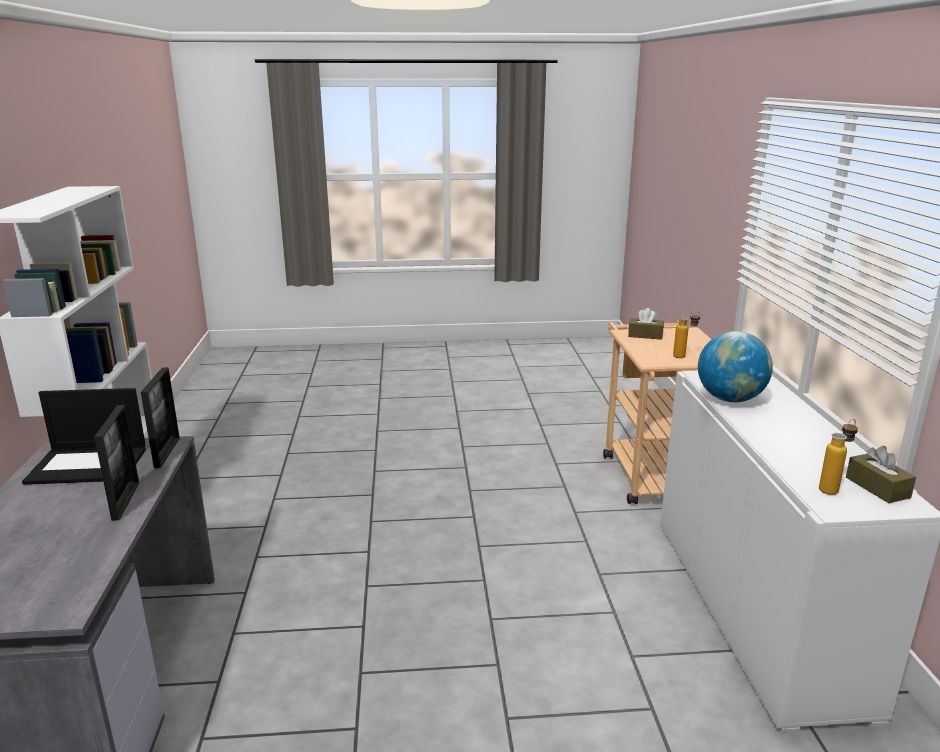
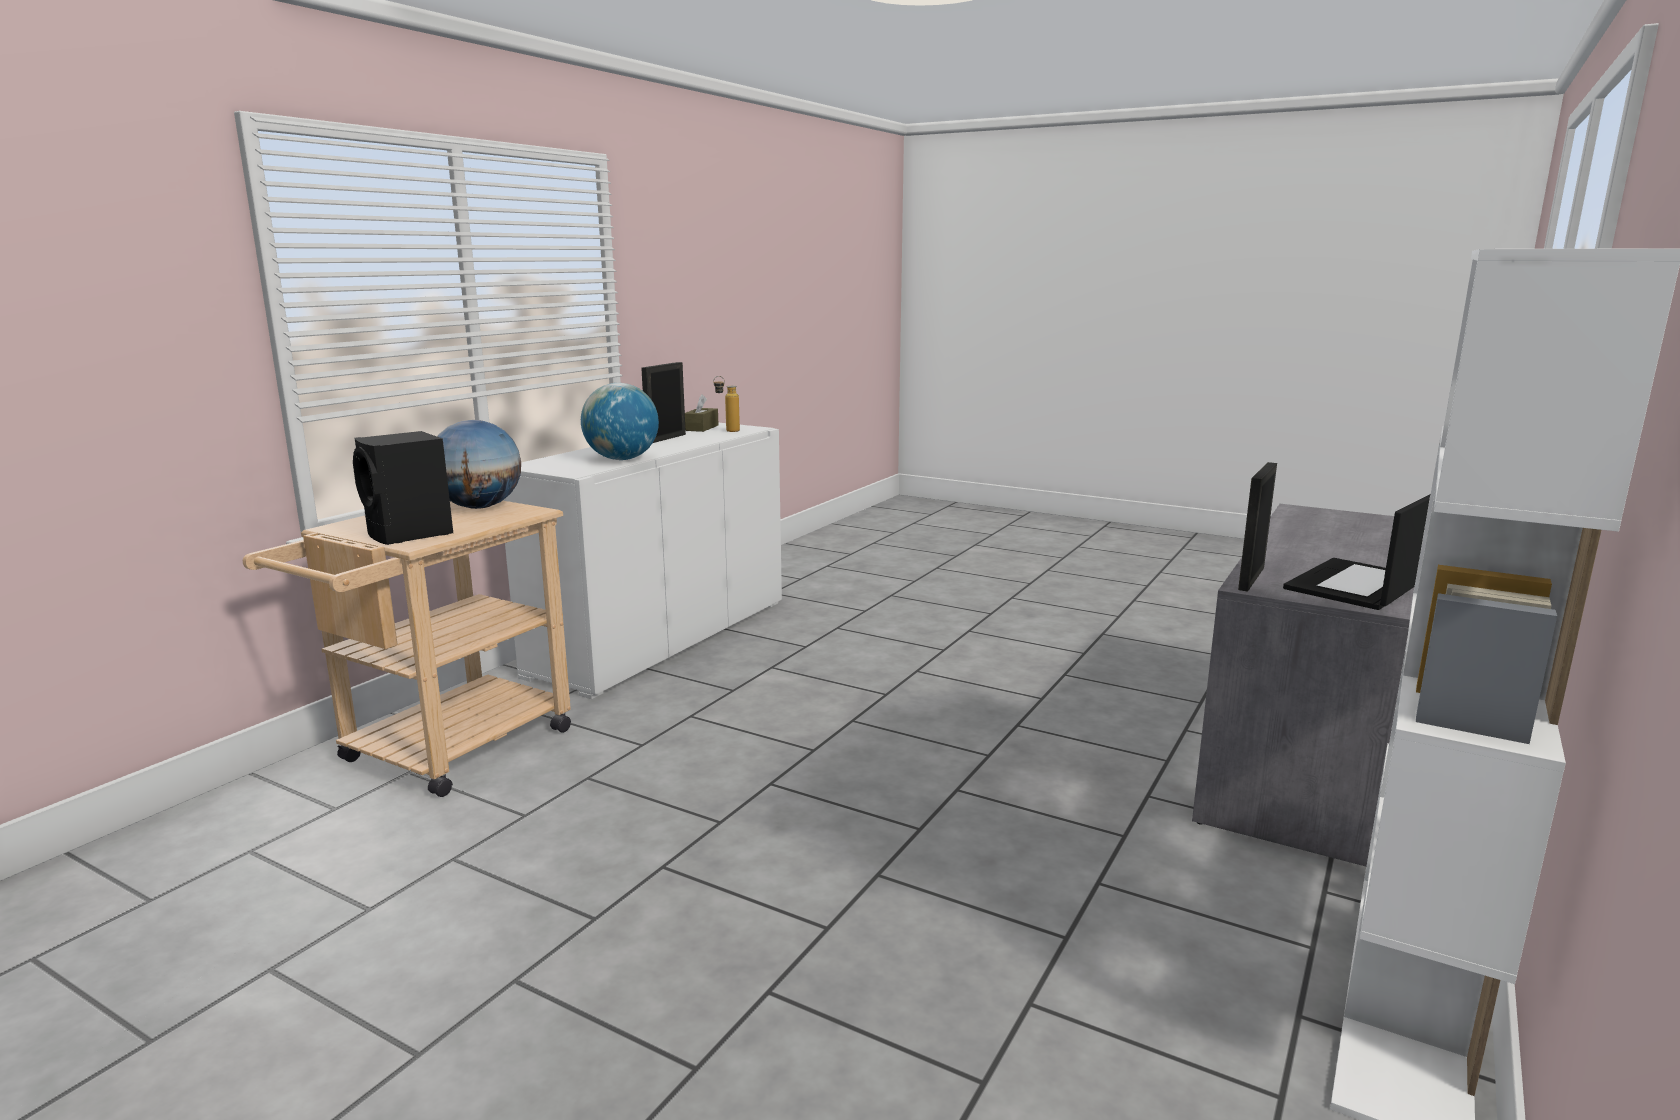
camera: 145 degrees left, 5 degrees down
(89, 465) = (1358, 586): laptop -> laptop turned 75 degrees counterclockwise
(126, 501) = (1284, 550): picture frame -> picture frame (666, 438)
(645, 335) = (410, 534): brown tissue box -> black speaker
(684, 357) = (479, 507): bottle -> globe

